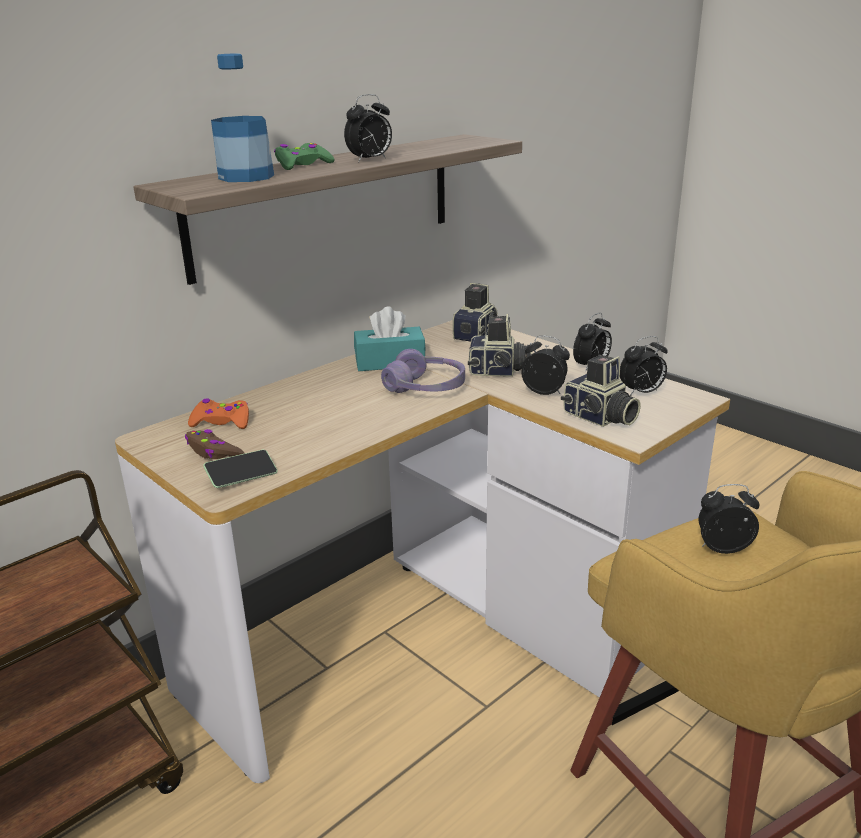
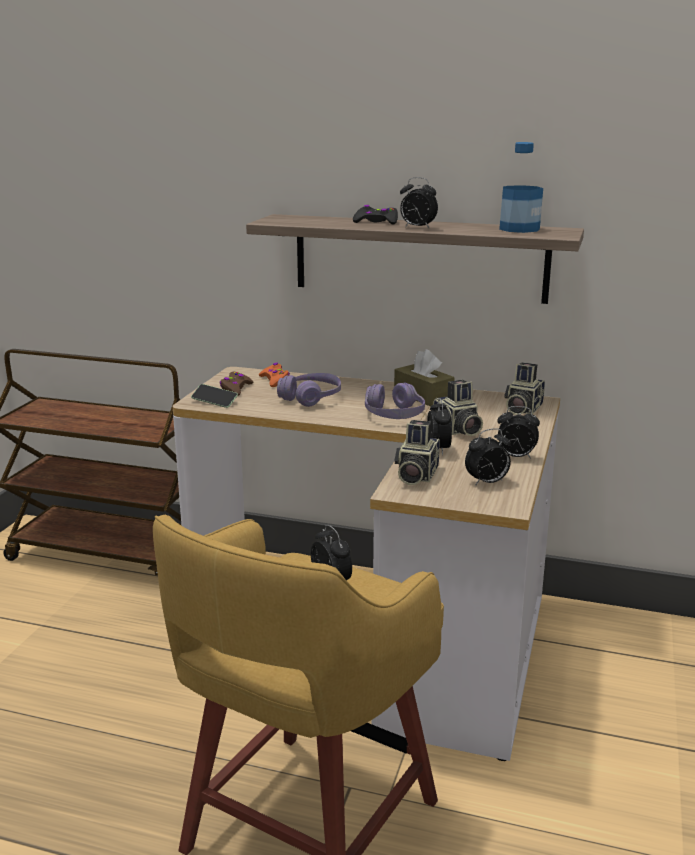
camera: 60 degrees right, 5 degrees down
(246, 177) = (320, 221): bottle -> bottle (519, 229)
(302, 165) = (376, 222): green game controller -> black game controller
(316, 416) = (311, 398): none -> purple headphones
(390, 362) = (423, 396): turquoise tissue box -> brown tissue box
(478, 334) = (521, 409): camera -> camera turned 120 degrees clockwise
(641, 393) = (487, 483): alarm clock -> alarm clock turned 60 degrees counterclockwise

